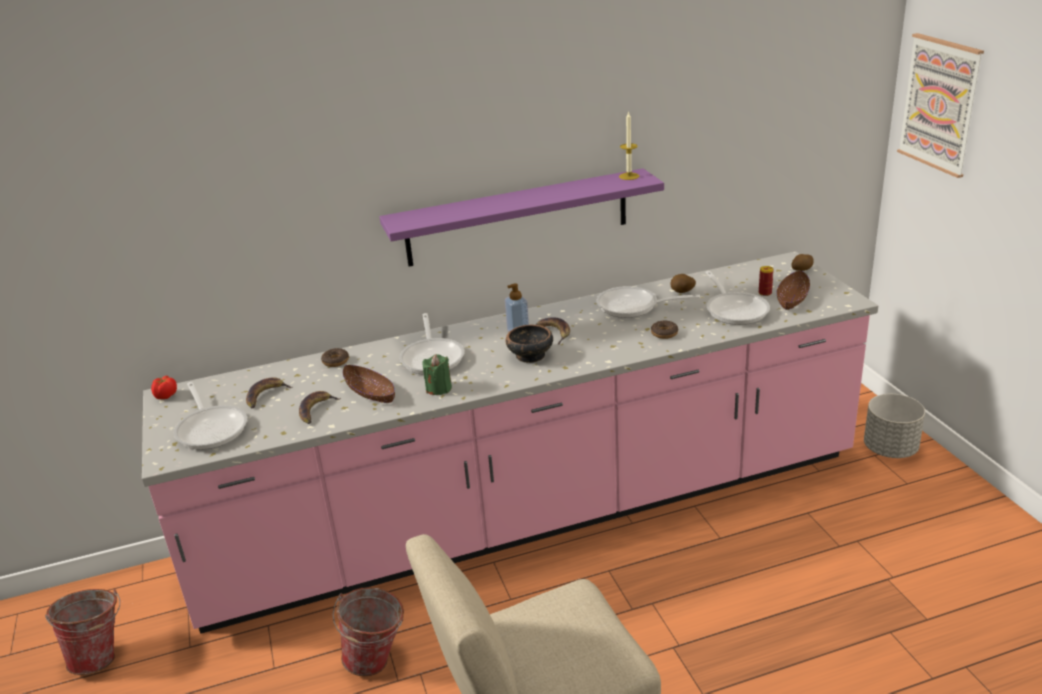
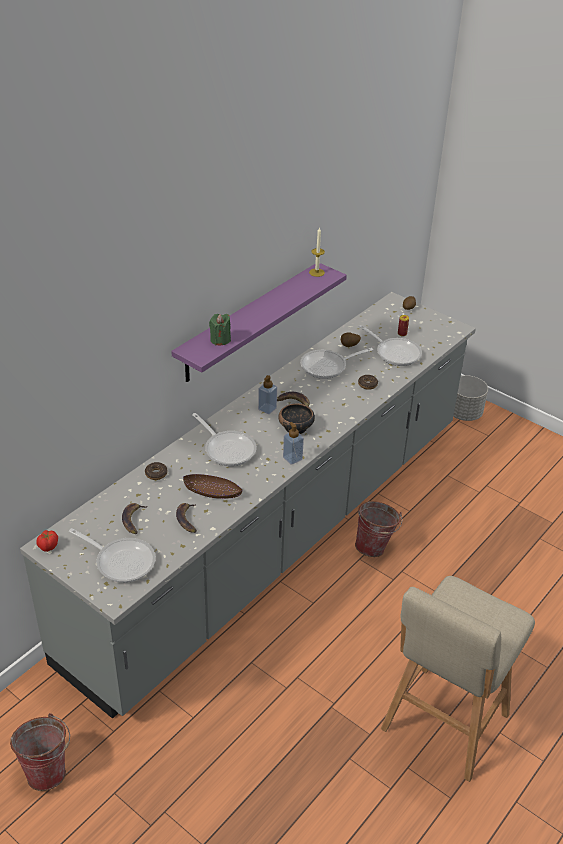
camera: 35 degrees left, 10 degrees up
(377, 661) = (262, 681): bucket -> bucket (375, 546)
(438, 388) = (259, 474): green candle -> green candle (220, 340)
(493, 383) = (292, 458): none -> soap dispenser
(533, 512) = (277, 535): pink counter -> grey counter
(792, 298) = (422, 334): brown bowl -> none
(940, 104) = (483, 179): picture -> none

